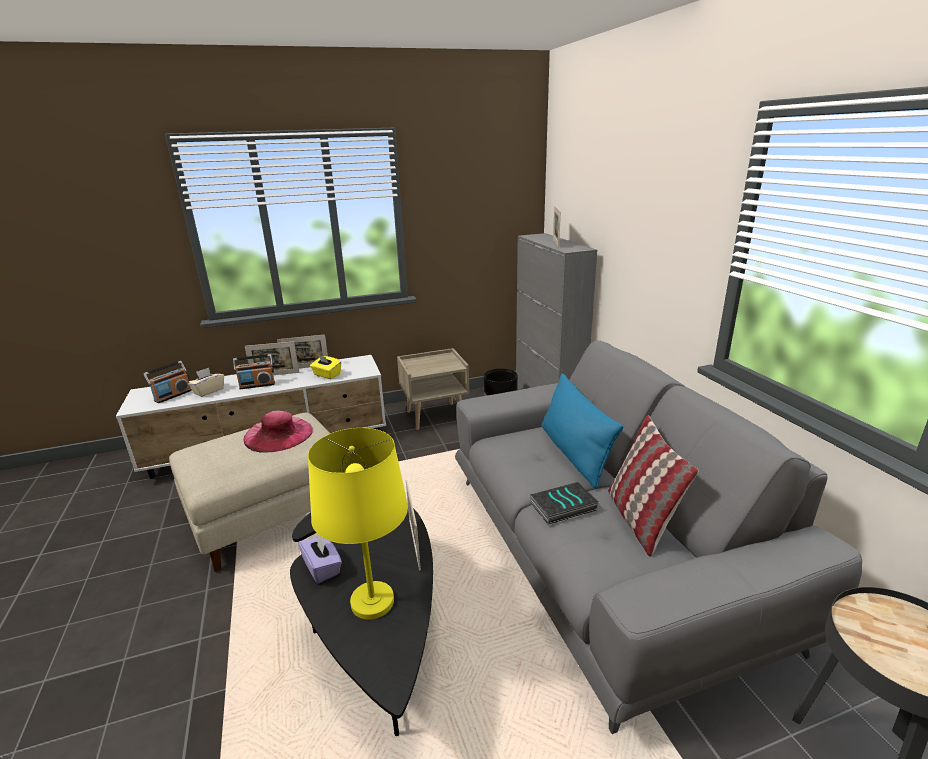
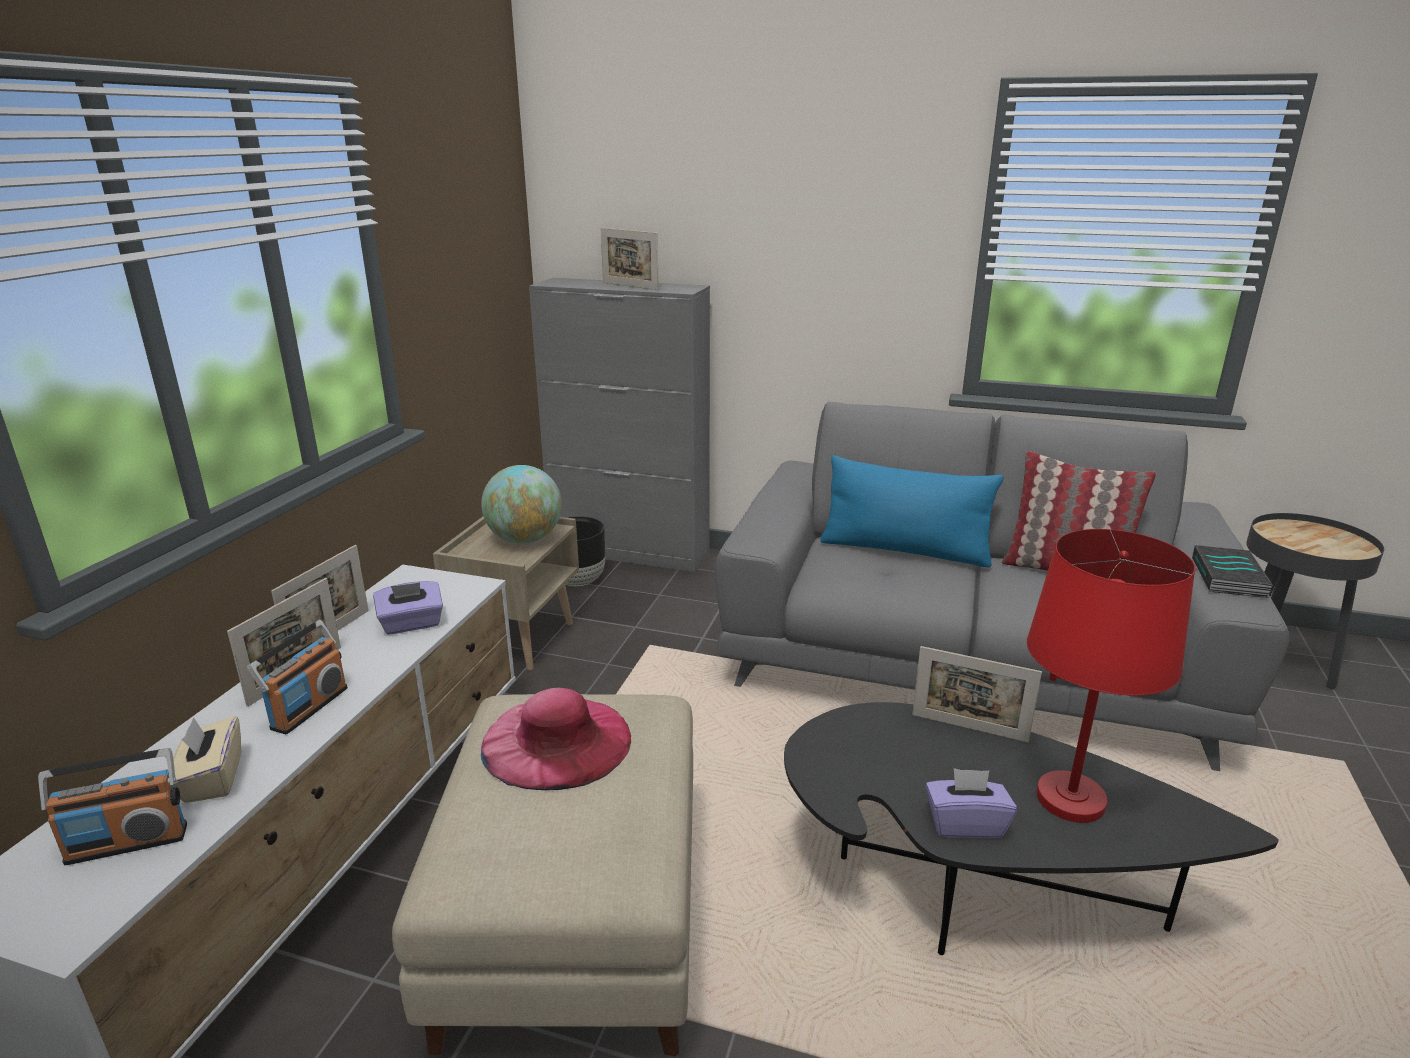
camera: 55 degrees left, 0 degrees up
(173, 395) = (127, 842): radio -> radio turned 90 degrees clockwise
(327, 375) = (412, 624): yellow tissue box -> purple tissue box
(373, 602) = (1070, 799): yellow table lamp -> red table lamp
(437, 366) = (525, 540): none -> globe
(563, 508) = (1012, 597): book -> book (1230, 578)

